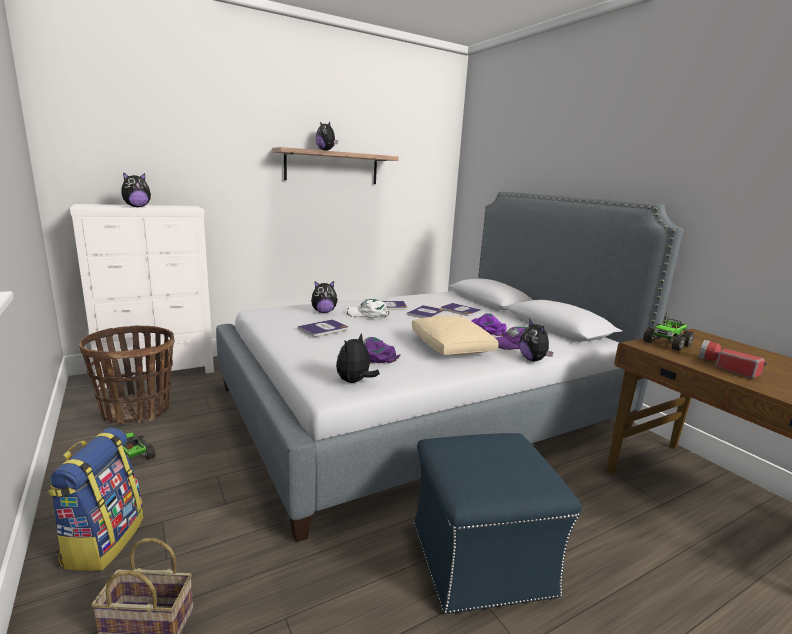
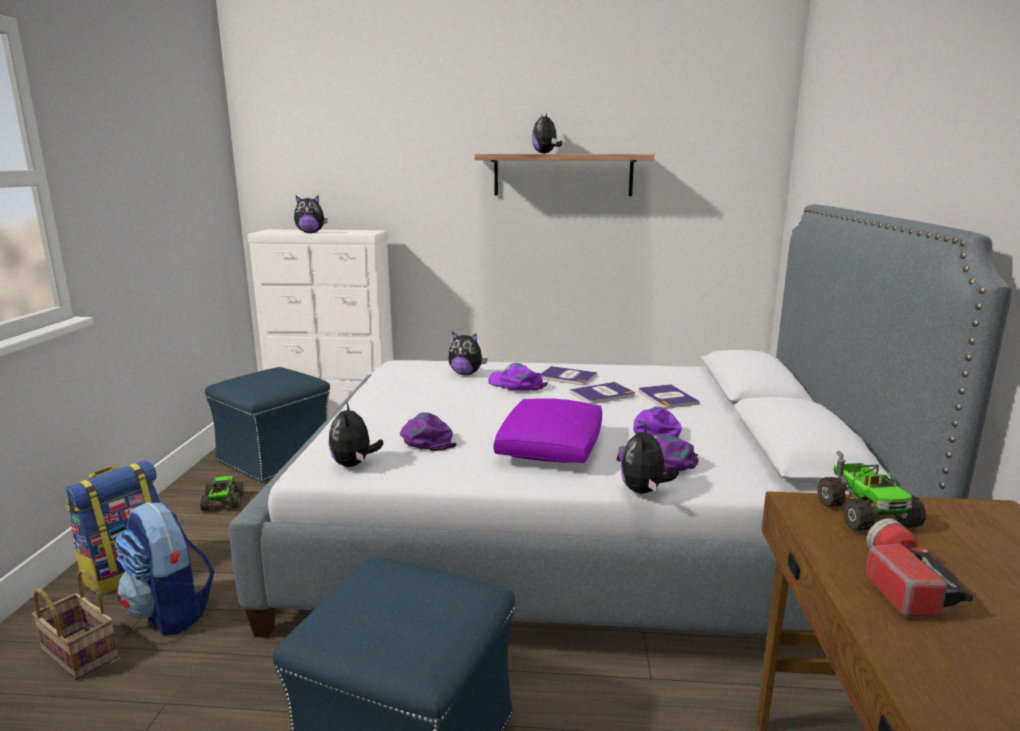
camera: 35 degrees right, 0 degrees up
(137, 411) = (276, 457): basket -> blue ottoman
(197, 555) = (171, 612): none -> backpack
(323, 329) = (429, 395): book -> none
(354, 382) = (354, 464): plush toy -> plush toy turned 75 degrees counterclockwise
(368, 314) = (516, 384): white cap -> purple cap
(451, 347) = (550, 447): beige pillow -> purple pillow
(667, 343) = (866, 514): toy truck -> toy truck turned 90 degrees counterclockwise

